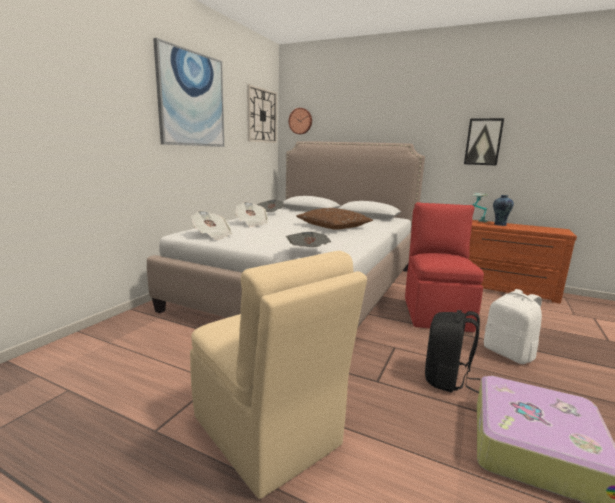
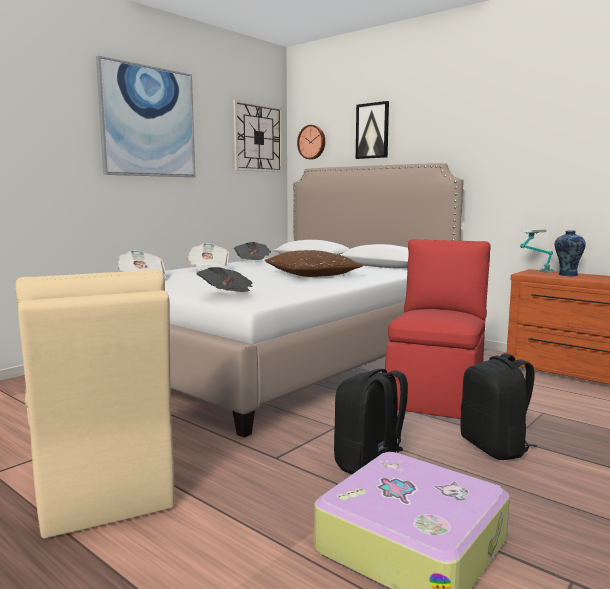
camera: 15 degrees right, 5 degrees down
(483, 142) = (543, 155): picture -> picture (372, 131)
(509, 353) = (495, 448): white backpack -> black backpack

